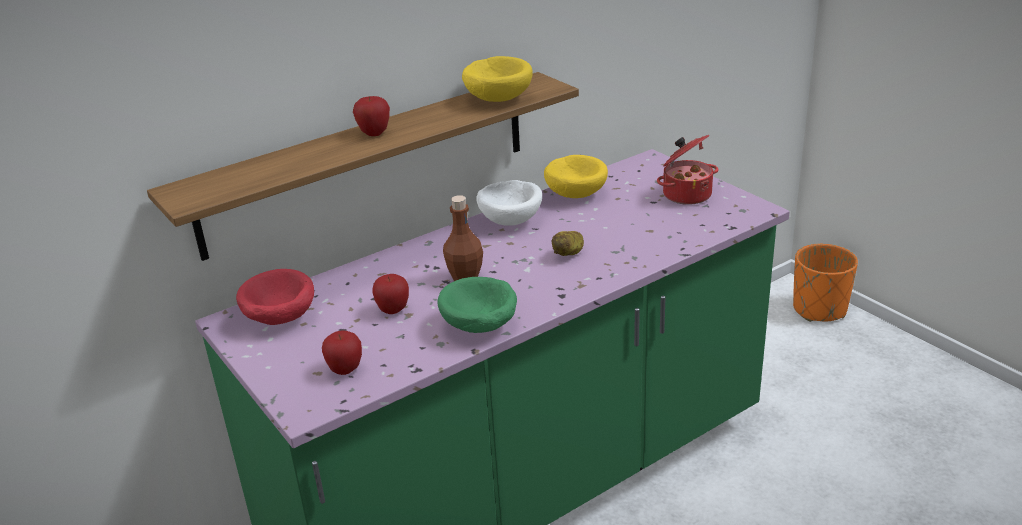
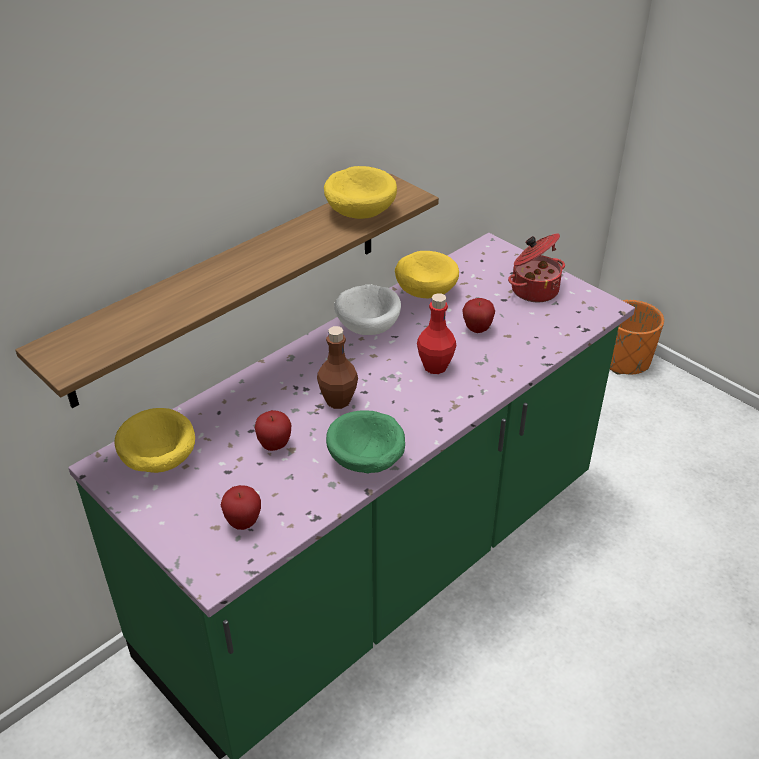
camera: 10 degrees left, 10 degrees up
(279, 318) = (158, 461): red bowl -> yellow bowl
(374, 133) = (243, 263): apple -> apple (477, 329)
(569, 253) = (435, 366): potato -> red bottle

